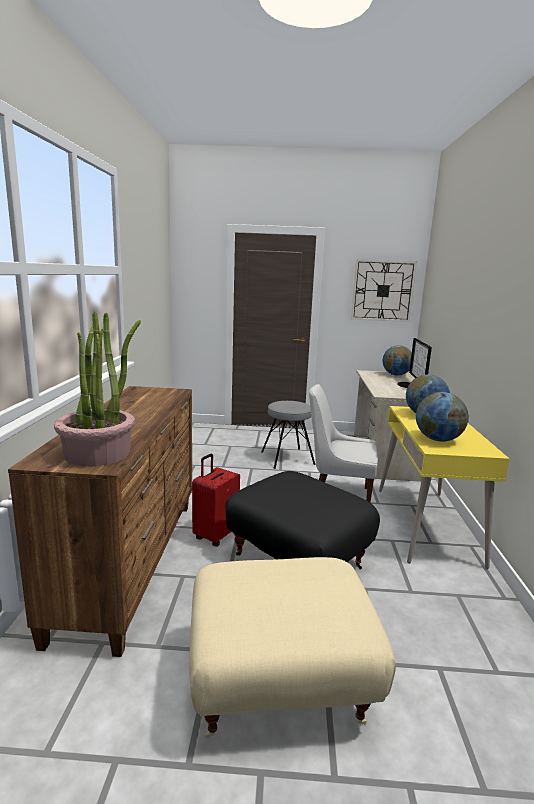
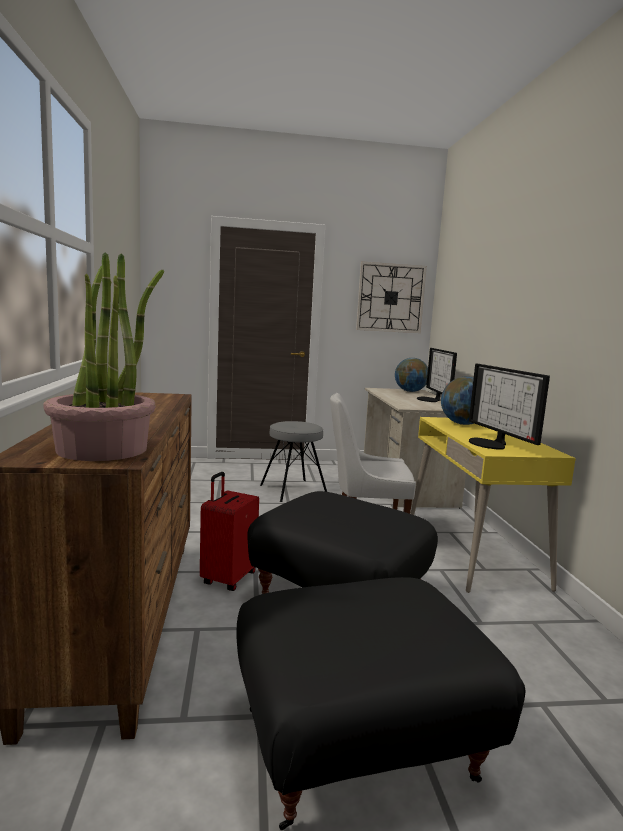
camera: 10 degrees left, 5 degrees down
(279, 684) = (359, 747): beige ottoman -> black ottoman
(438, 440) = (491, 444): globe -> monitor

